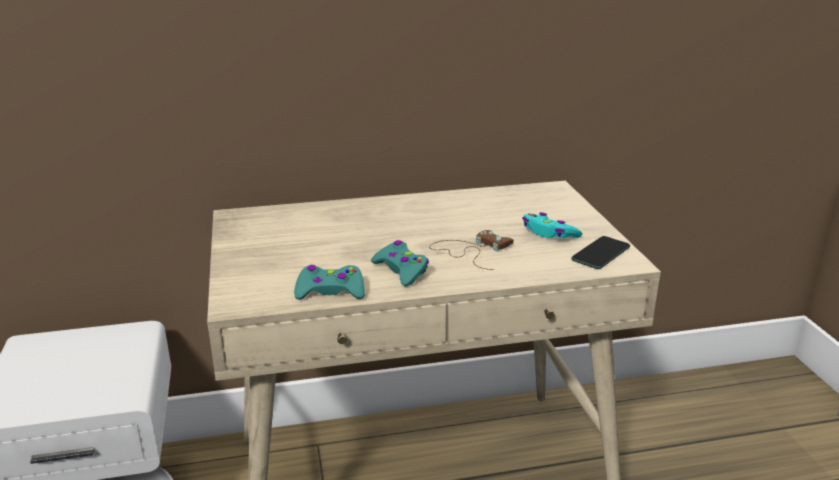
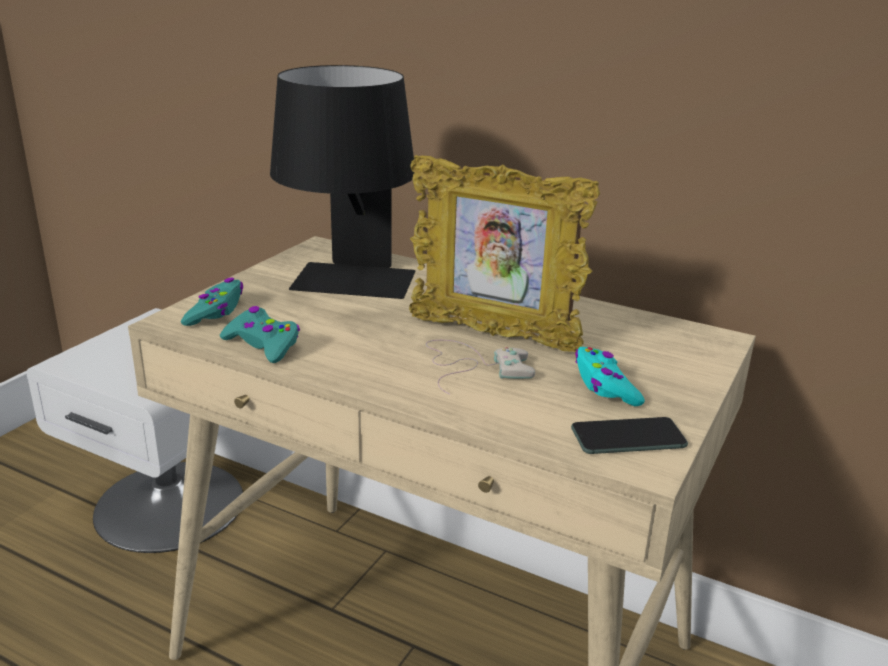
camera: 40 degrees right, 0 degrees up
(314, 236) = (349, 290): none -> black table lamp
(401, 270) = (363, 354): turquoise game controller -> turquoise game controller (215, 311)
(449, 229) = (493, 334): none -> picture frame
(471, 251) = (472, 366): brown game controller -> white game controller

